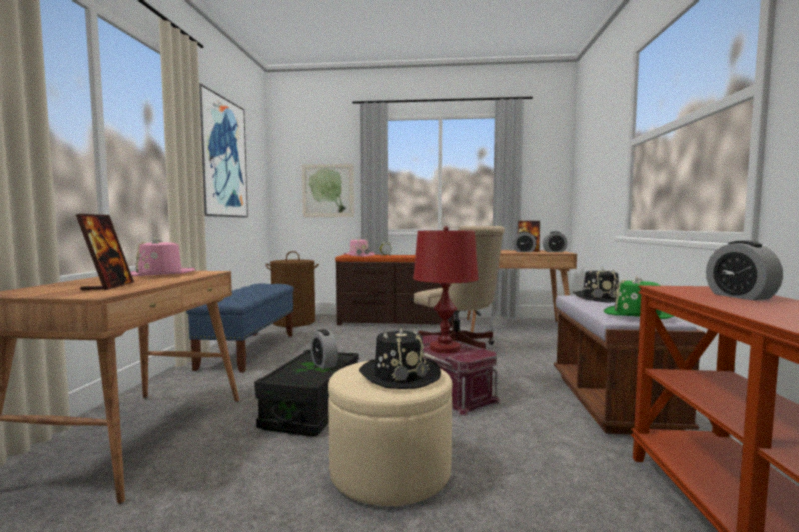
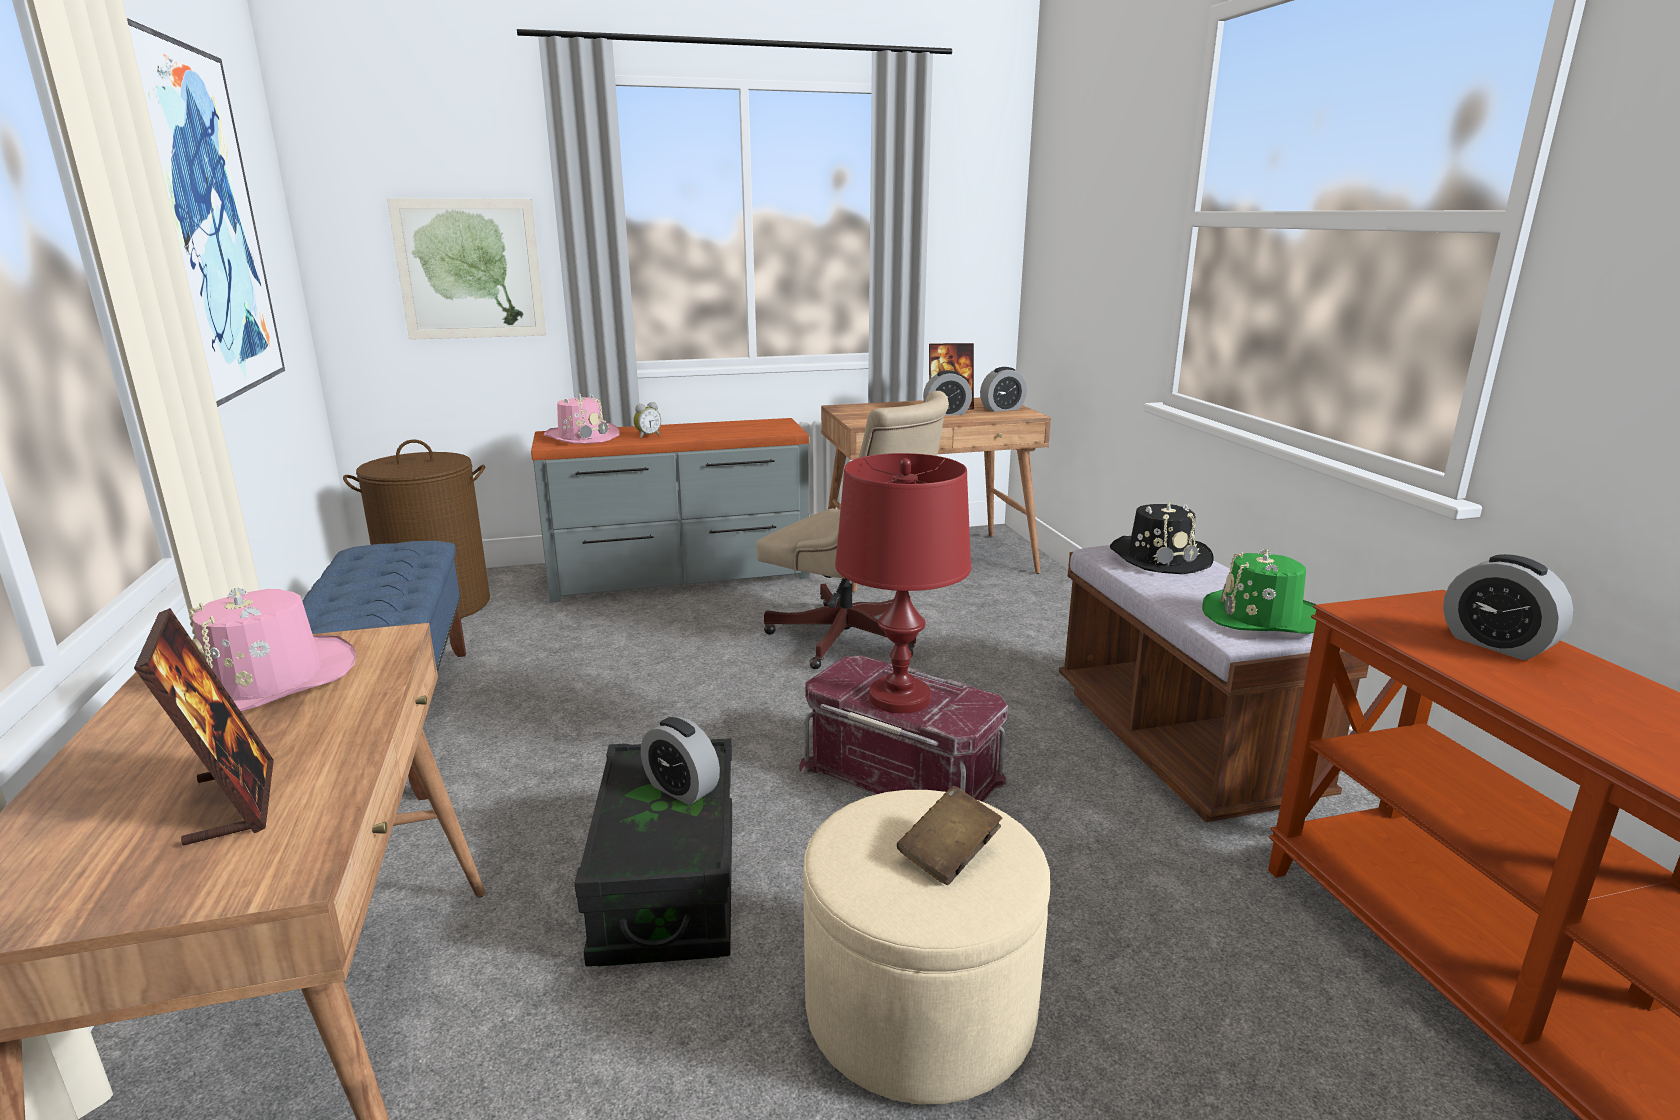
camera: 20 degrees left, 15 degrees up
(396, 322) = (680, 577): brown dresser -> grey dresser
(399, 375) = (949, 854): black hat -> brown book

